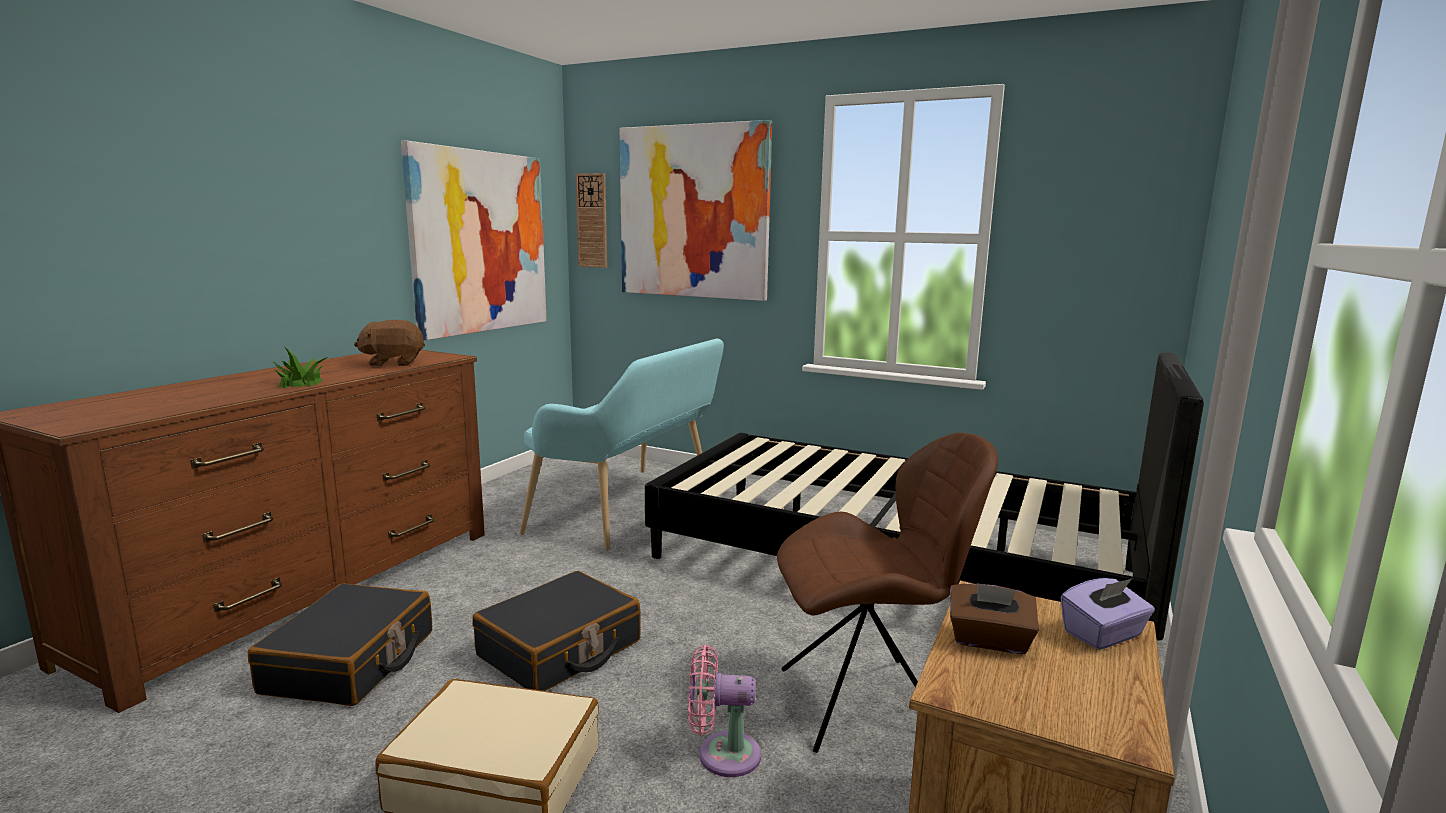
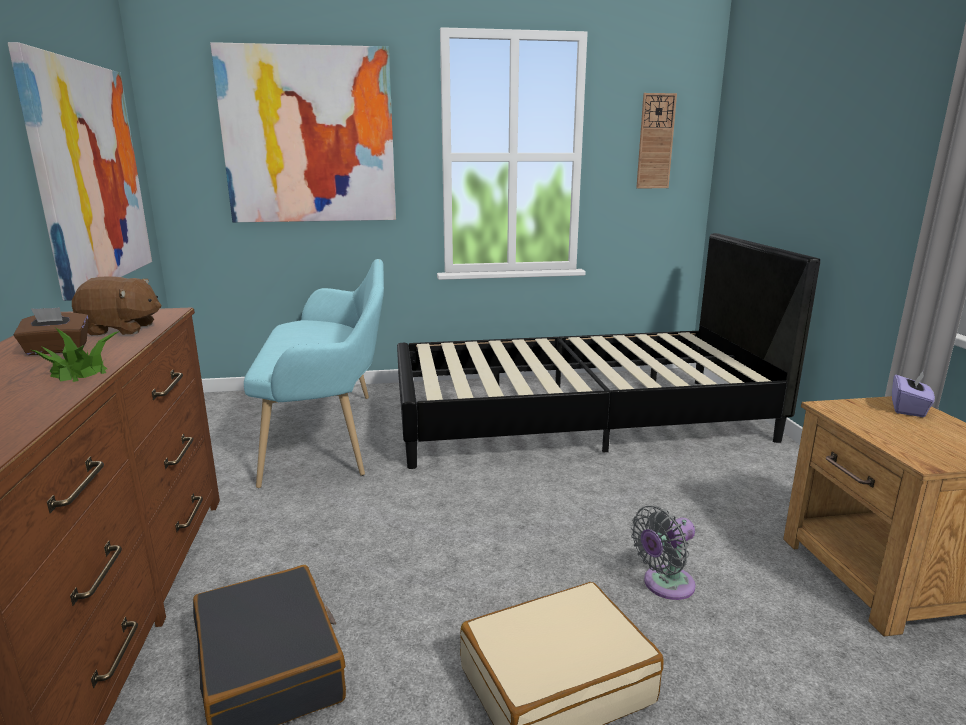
camera: 35 degrees left, 5 degrees up
(393, 363) = (121, 329): brown plush toy -> brown plush toy turned 135 degrees counterclockwise
(560, 649) = (449, 568): black suitcase -> none
(592, 221) = (180, 146): wall clock -> wall clock (655, 141)
(722, 754) = (664, 585): pink fan -> grey fan
(867, 703) = (690, 513): brown chair -> none
(989, 641) = (883, 430): brown tissue box -> brown tissue box (57, 350)

